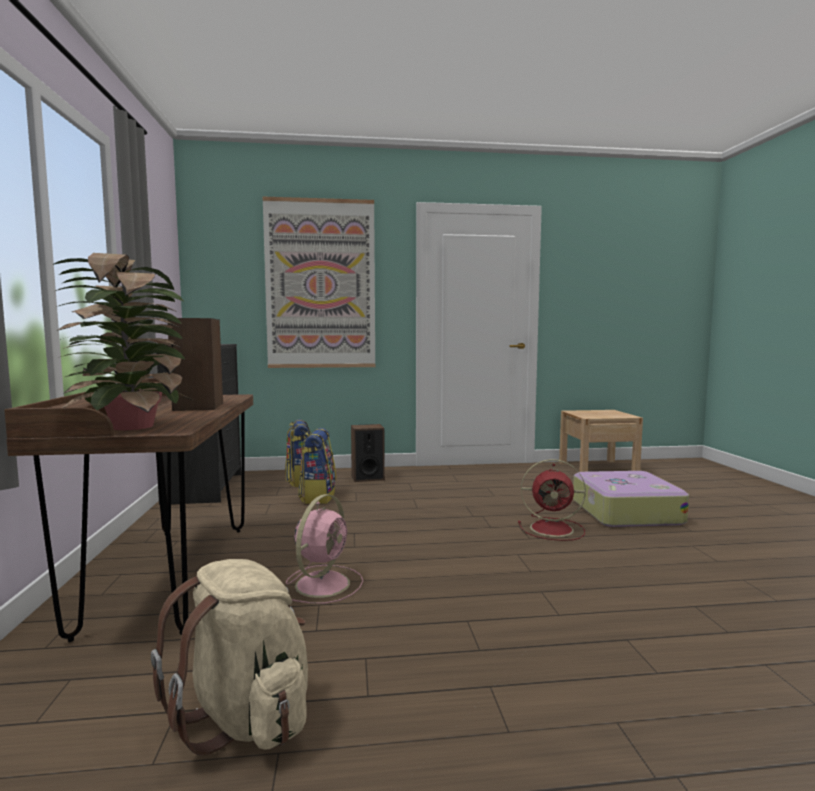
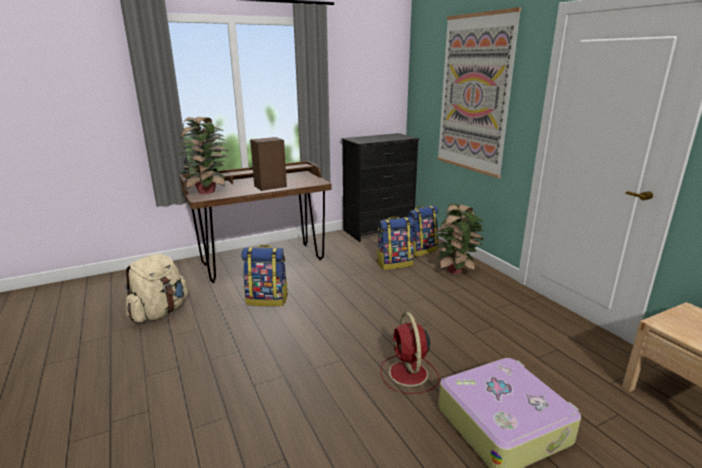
camera: 70 degrees right, 15 degrees up
(324, 583) = (267, 300): pink fan -> backpack
(367, 477) = (456, 269): speaker -> potted plant

